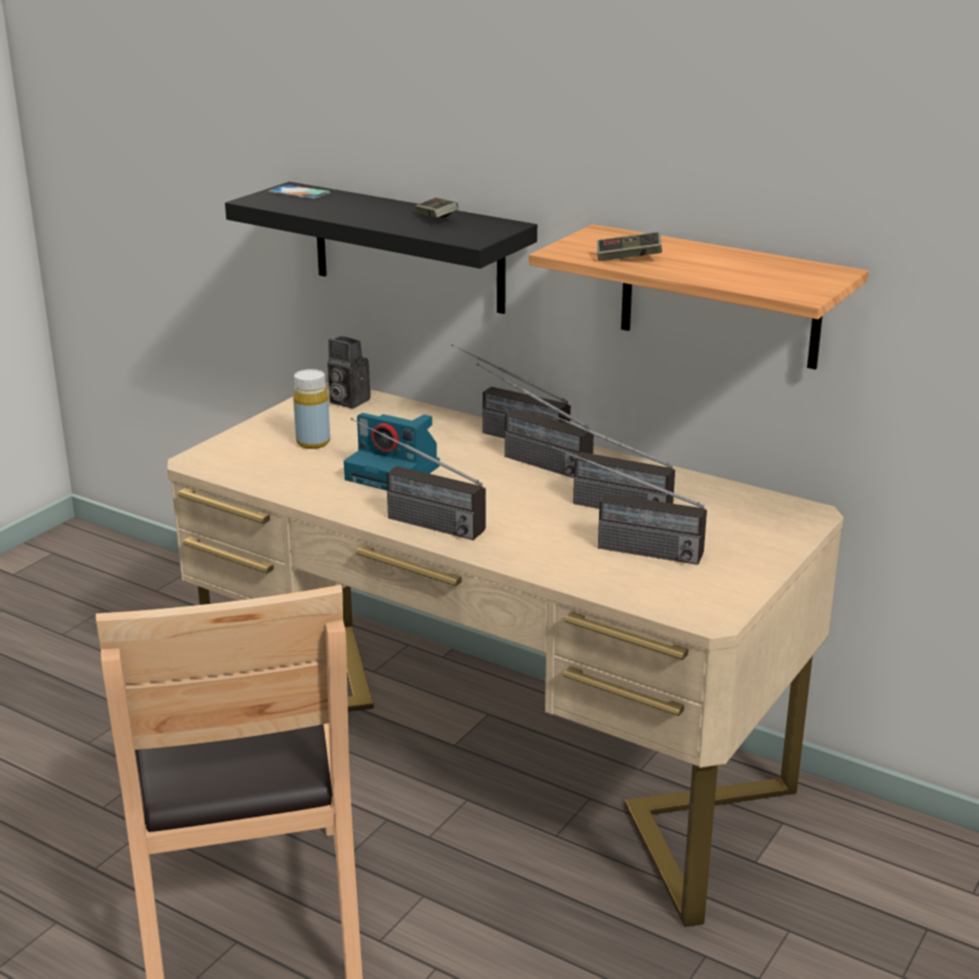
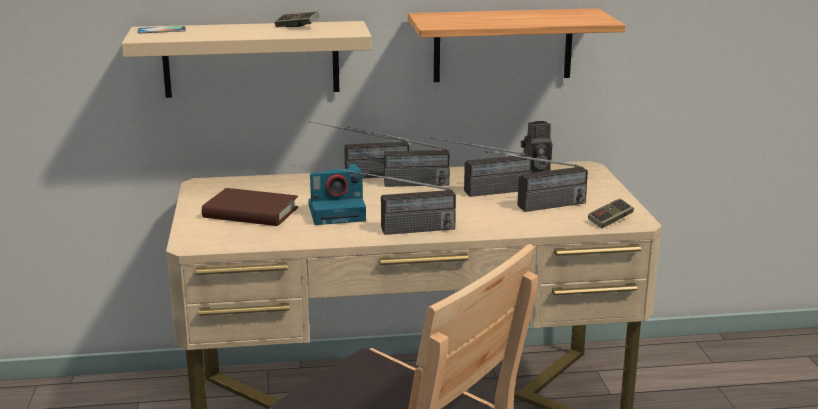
camera: 40 degrees left, 5 degrees down
(313, 442) = (250, 213): yellow bottle -> brown book
(346, 401) = (223, 186): camera -> camera (535, 170)
(408, 247) = (251, 59): black shelf -> beige shelf
(628, 258) = (478, 22): game controller -> game controller (610, 221)

